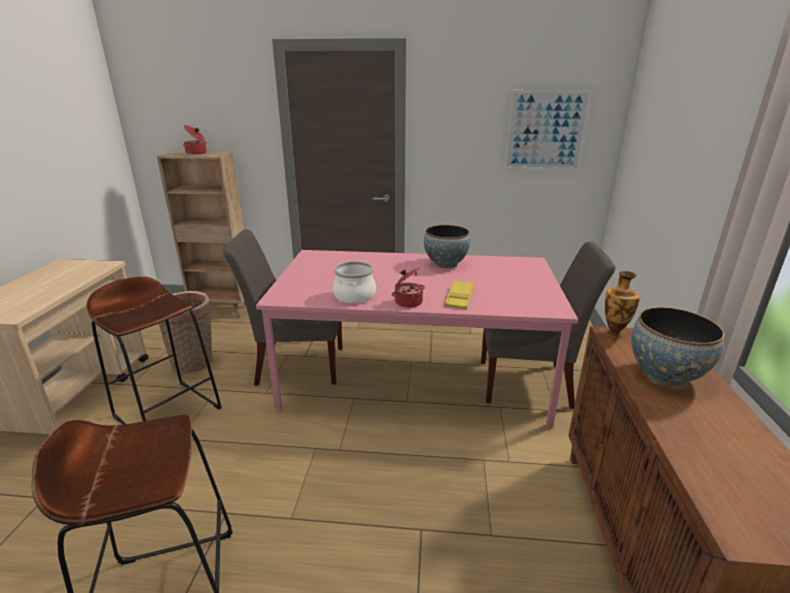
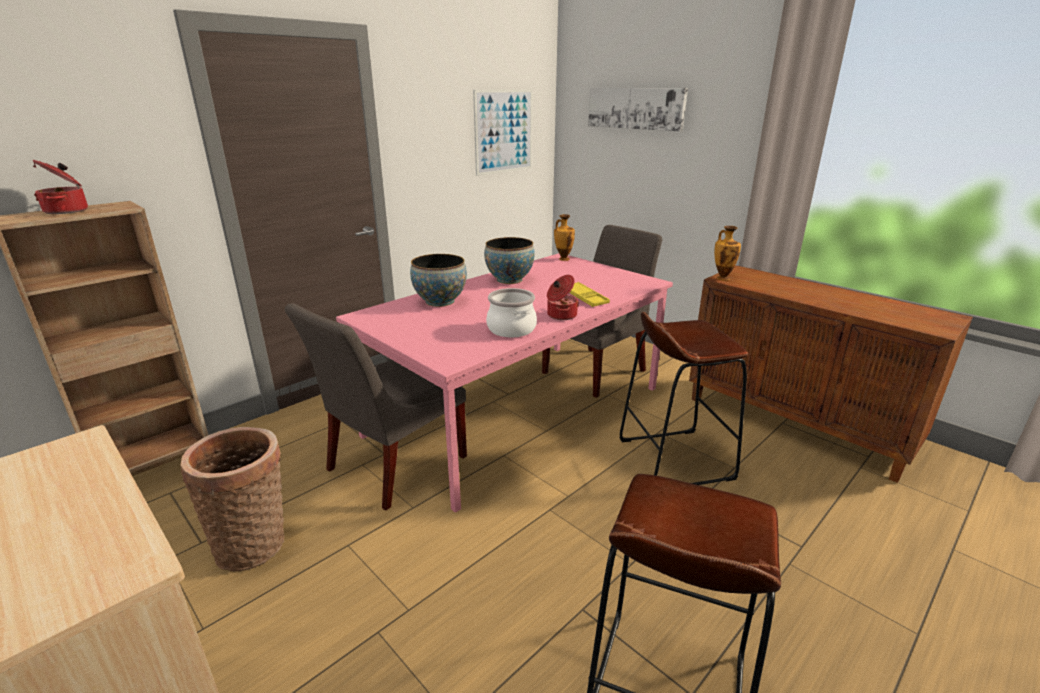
camera: 50 degrees left, 0 degrees up
(168, 412) = (335, 605): brown stool -> brown stool (674, 459)
(531, 263) = (563, 259): none -> vase
(664, 375) = (785, 287): bowl -> bowl (440, 301)
(673, 115) = (635, 108): none -> picture

